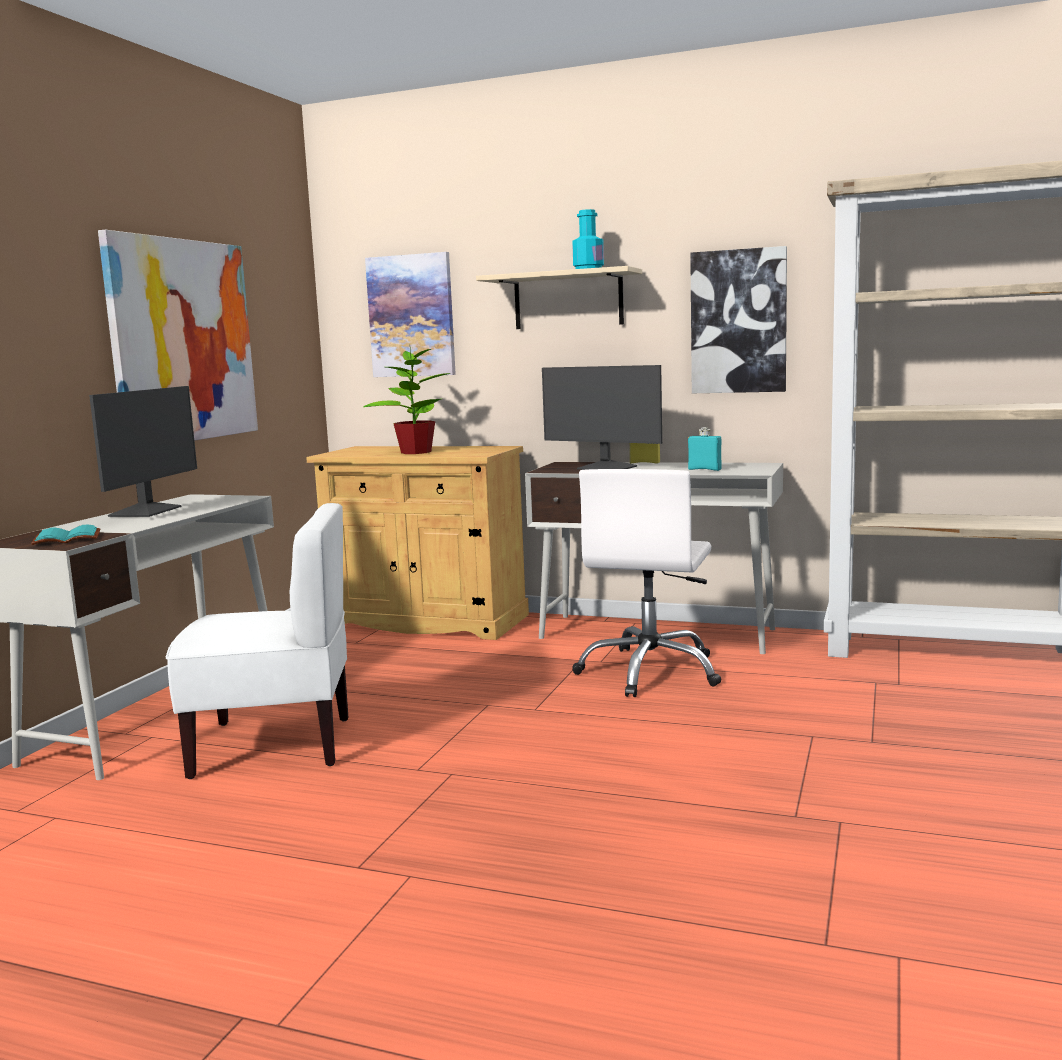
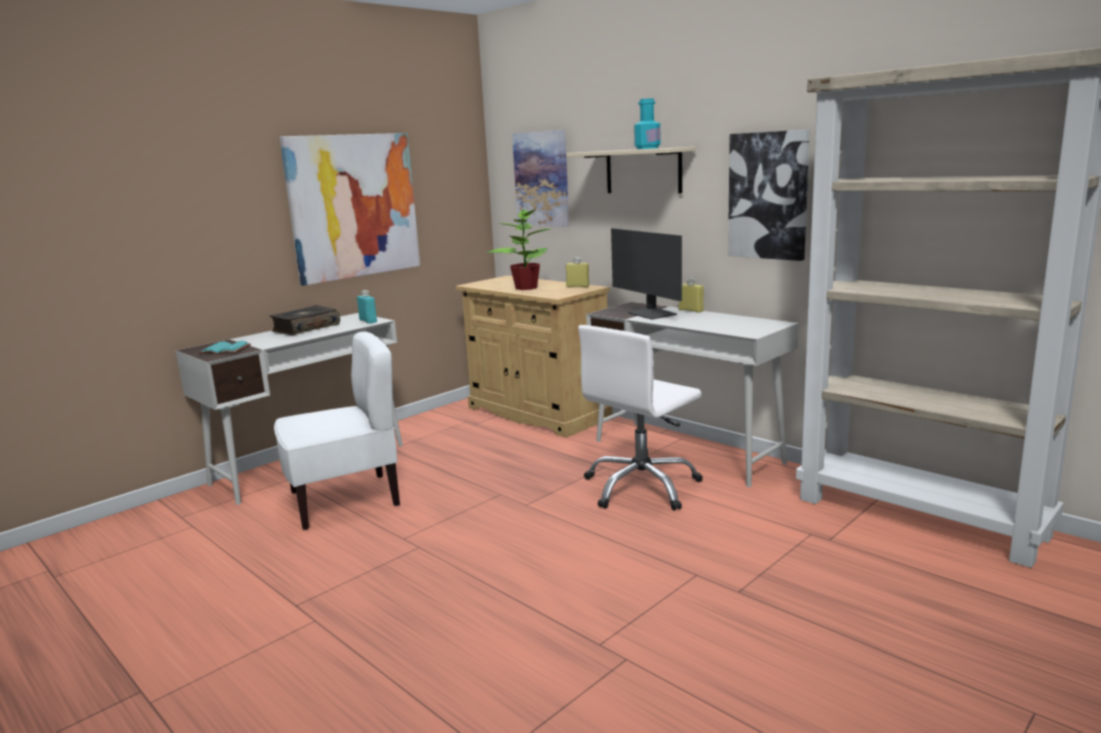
camera: 25 degrees right, 5 degrees up
(147, 511) = (305, 328): monitor -> book
(274, 746) = (345, 500): white chair -> white chair turned 45 degrees counterclockwise
(482, 447) = (577, 286): none -> yellow bottle
(704, 469) = (718, 325): turquoise bottle -> turquoise bottle (368, 321)

